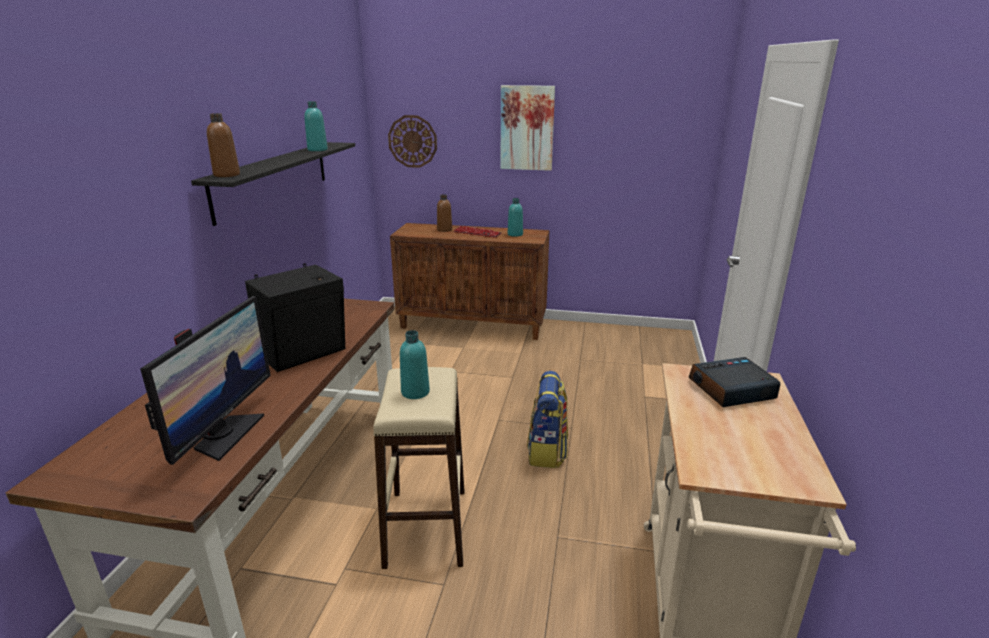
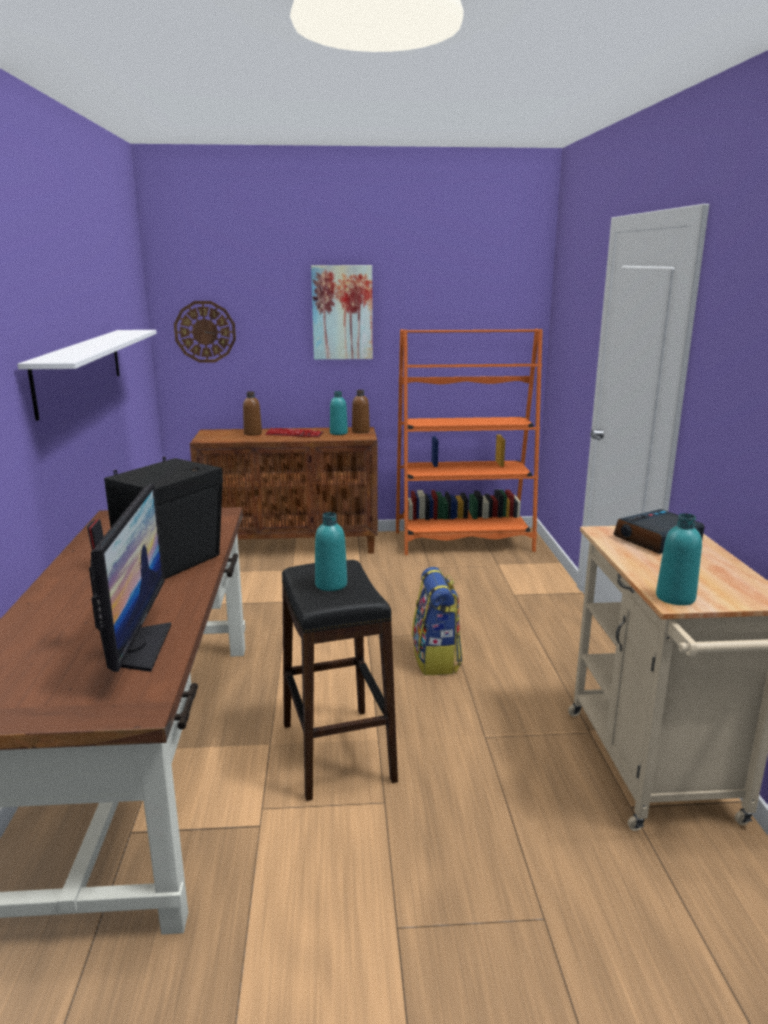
camera: 15 degrees left, 5 degrees down
(227, 175) = (55, 357): brown bottle -> brown bottle (360, 431)
(273, 178) = (80, 369): black shelf -> white shelf
(317, 150) = (123, 336): turquoise bottle -> turquoise bottle (675, 598)
(426, 527) = (338, 752): beige stool -> black stool
(620, 337) = (463, 542): none -> orange bookcase

